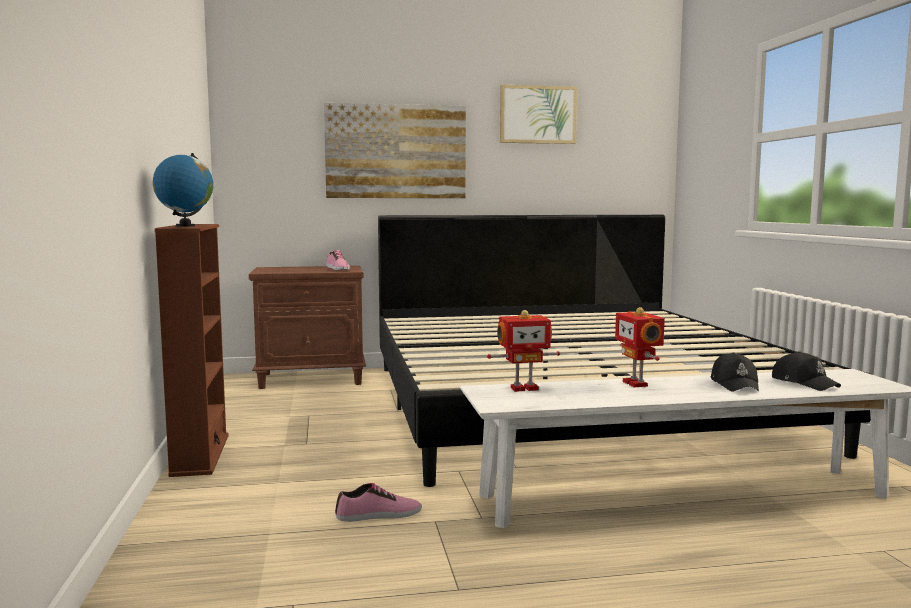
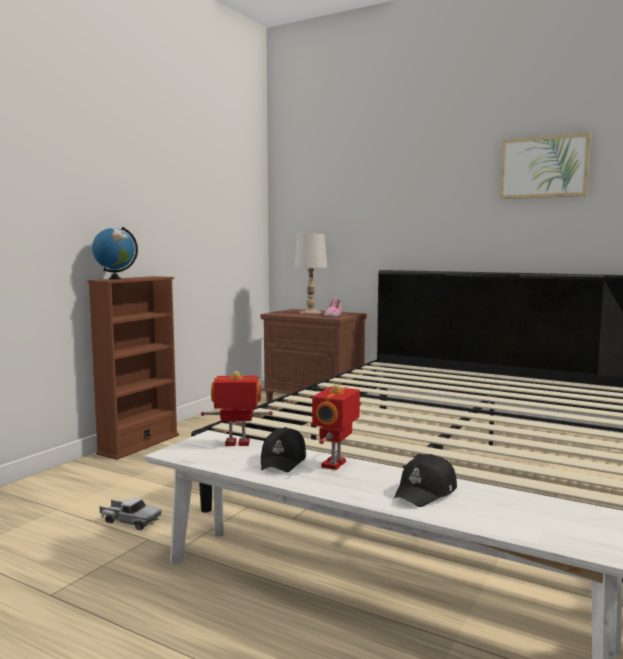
camera: 40 degrees right, 0 degrees up
(301, 268) = (310, 312): none -> white table lamp
(379, 515) = (130, 521): shoe -> toy truck
(396, 151) = (401, 212): picture -> none
(523, 388) = (237, 444): toy robot -> toy robot turned 150 degrees clockwise
(804, 383) = (513, 514): black cap -> black cap (284, 461)

